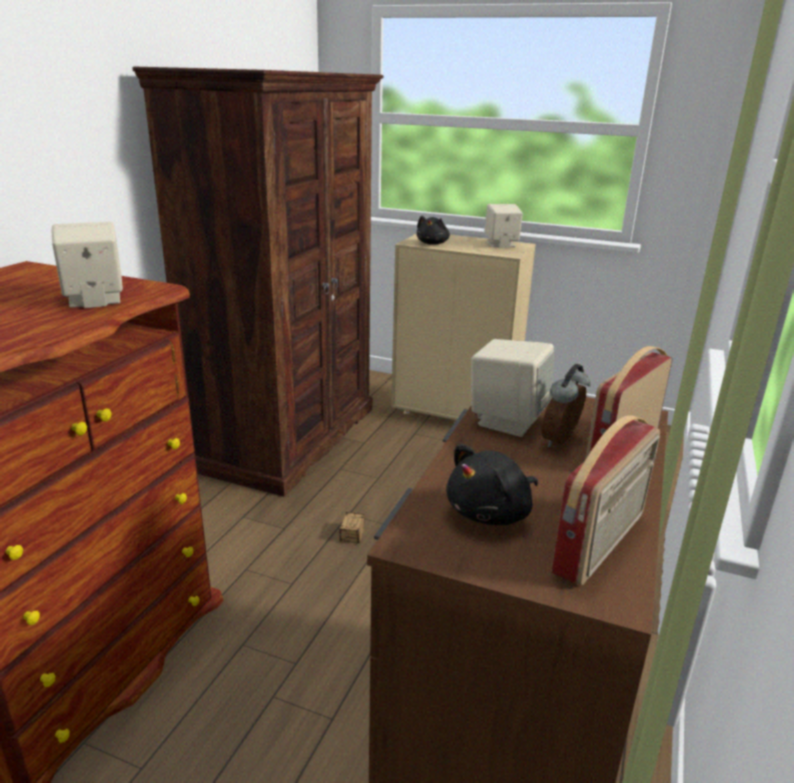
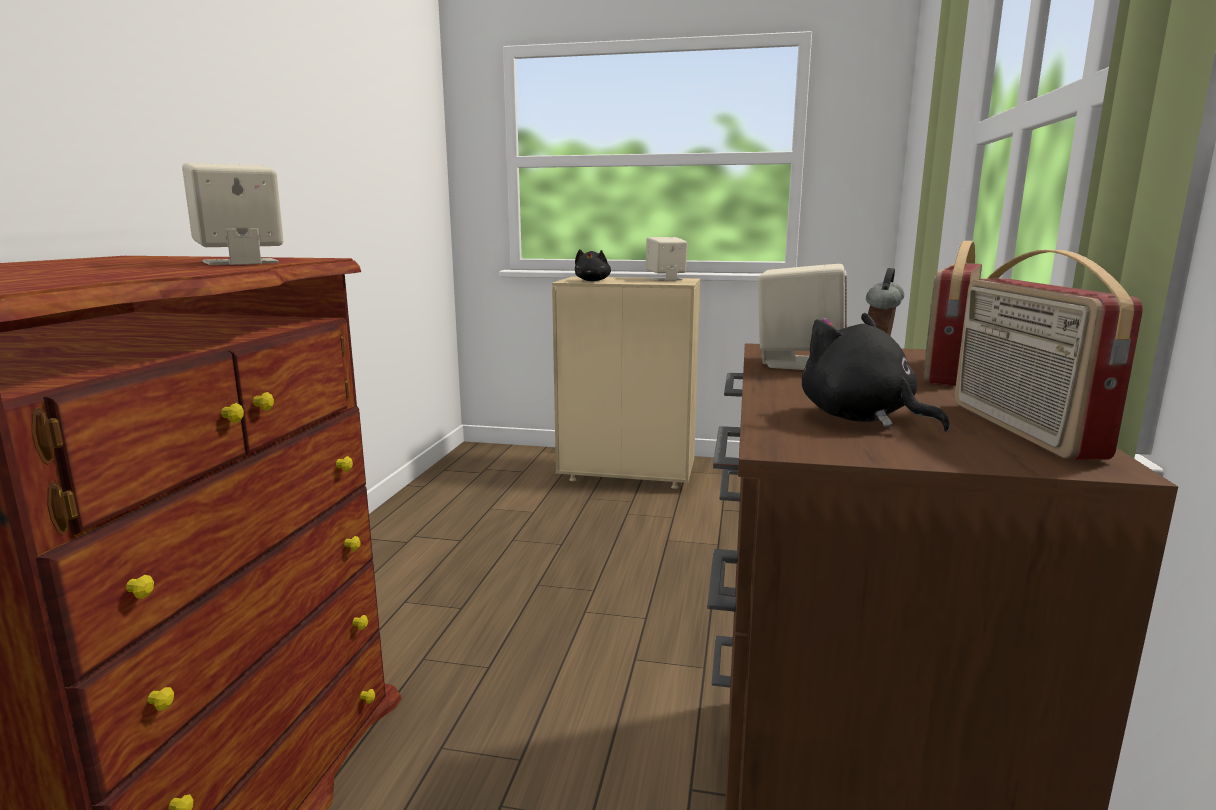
camera: 10 degrees left, 10 degrees down
(289, 437) = (441, 515): brown wardrobe -> none
(348, 546) = (547, 618): storage box -> none
(491, 513) = (860, 419): black plush toy -> black plush toy turned 105 degrees clockwise
(601, 544) = (1019, 429): radio -> radio turned 150 degrees clockwise

